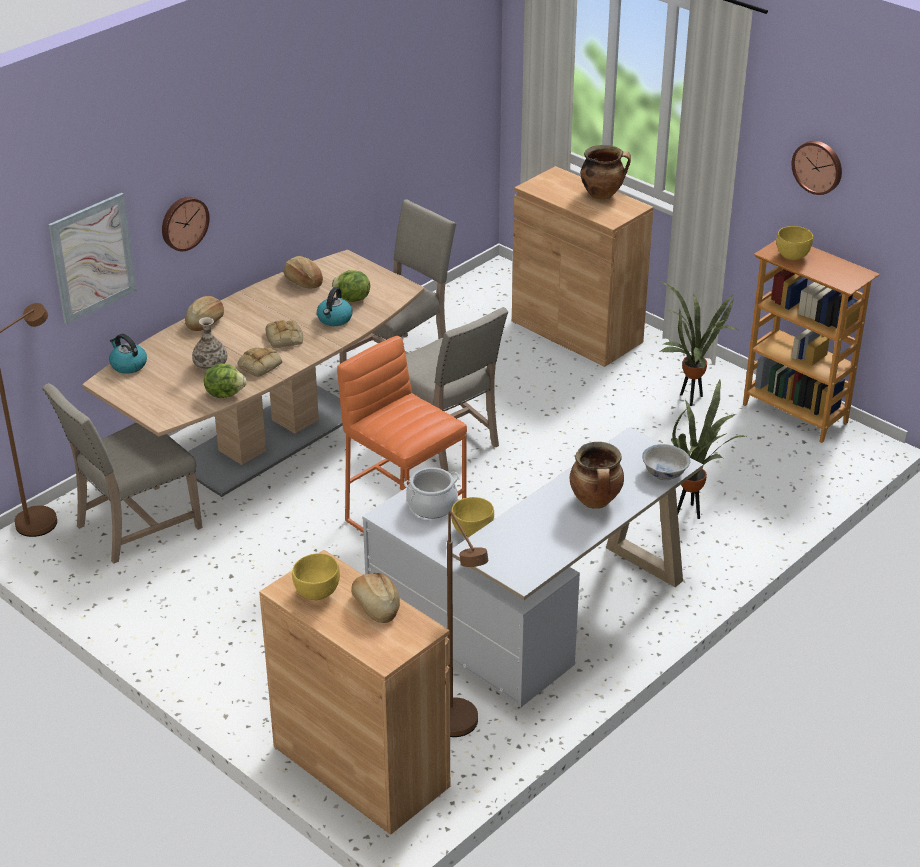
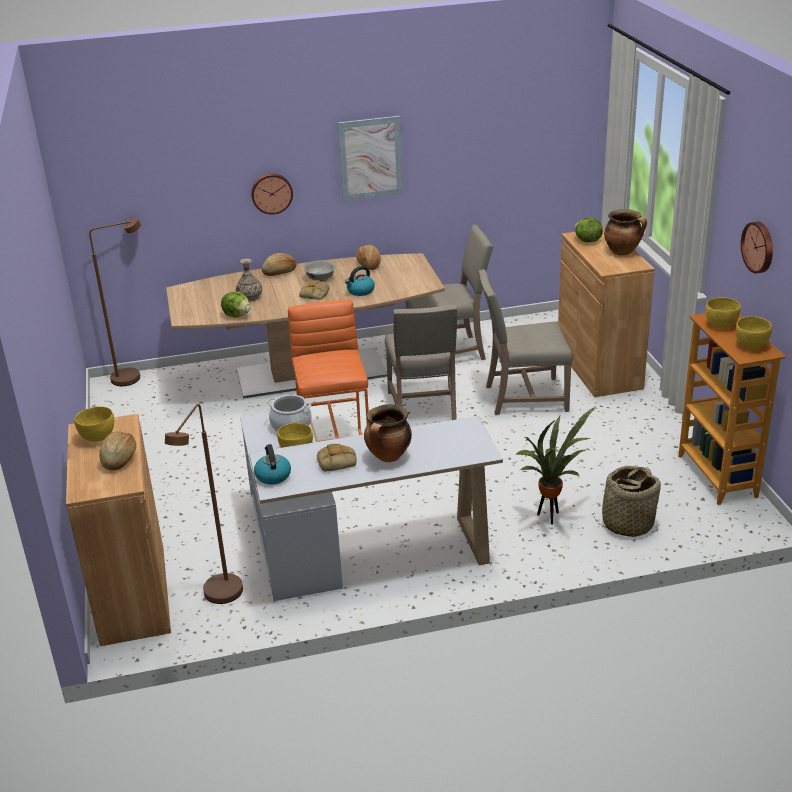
camera: 35 degrees right, 5 degrees down
(92, 258) = (188, 198): picture -> picture (370, 158)
(128, 365) = (204, 284): kettle -> kettle (272, 475)
(134, 526) = (174, 398): beige chair -> beige chair (523, 397)
(259, 365) = (279, 305): bread -> bread (337, 461)
(352, 299) = (387, 282): lettuce -> lettuce (587, 241)
(664, 473) = (464, 455): white bowl -> white bowl (320, 278)
(690, 398) = (639, 438): potted plant -> none
(764, 492) = (627, 524): none -> basket
(840, 270) = (751, 345): none -> yellow bowl

